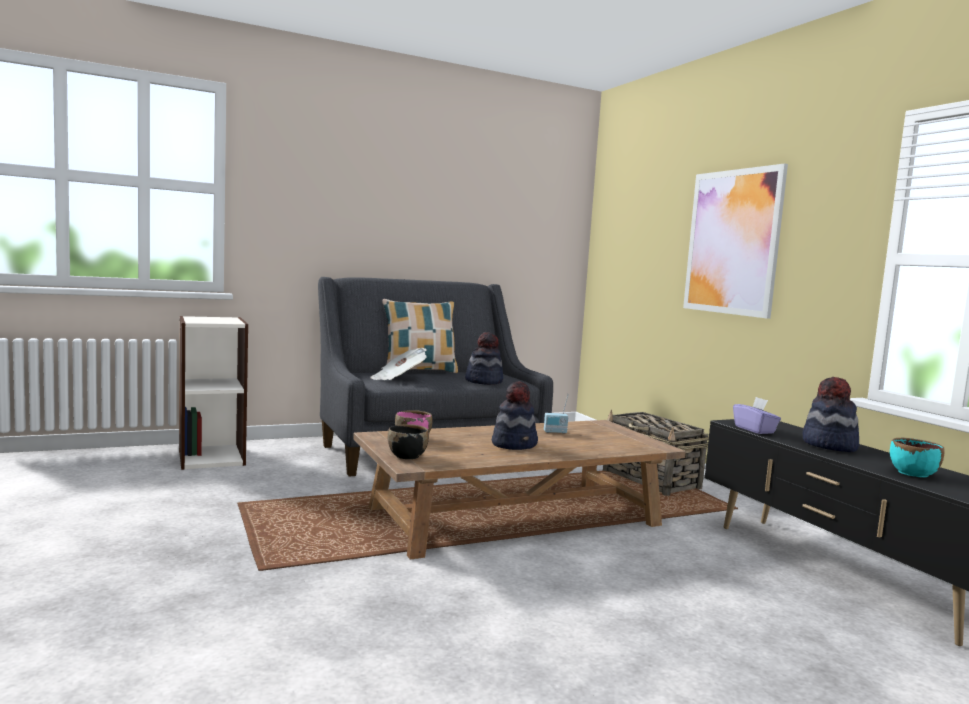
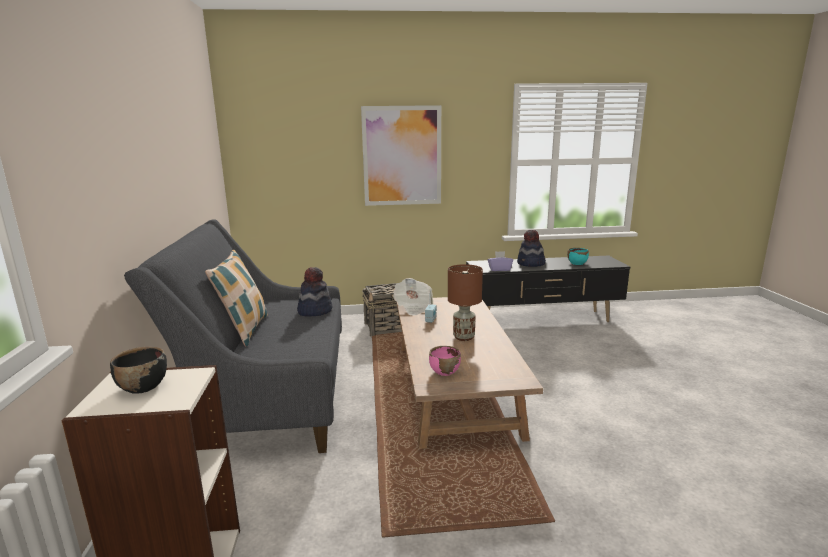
camera: 70 degrees left, 10 degrees up
(398, 379) = (283, 343): newspaper -> newspaper (413, 307)
(407, 456) = (496, 379): black bowl -> black bowl (142, 386)
(515, 444) = (463, 337): hat -> brown table lamp

